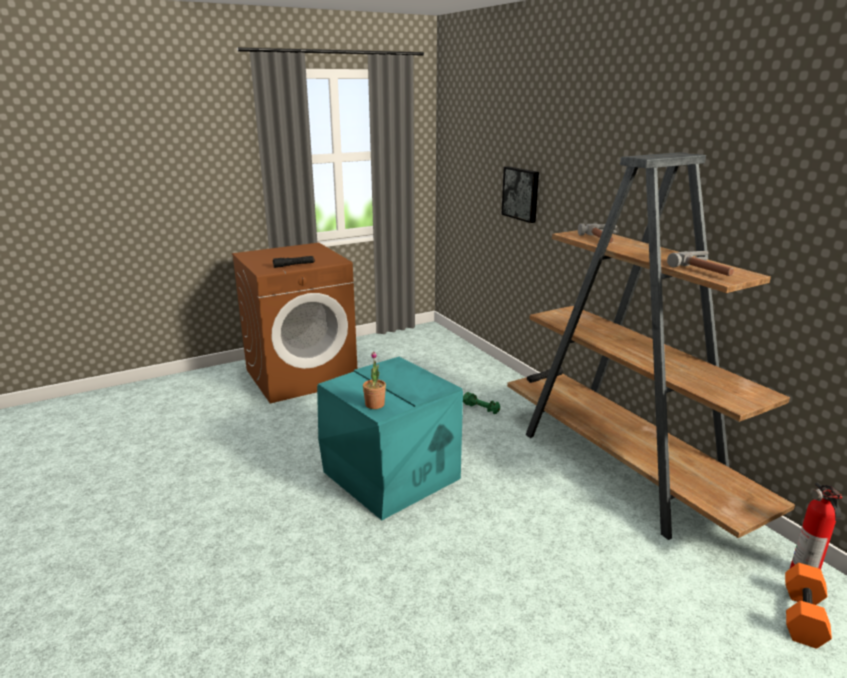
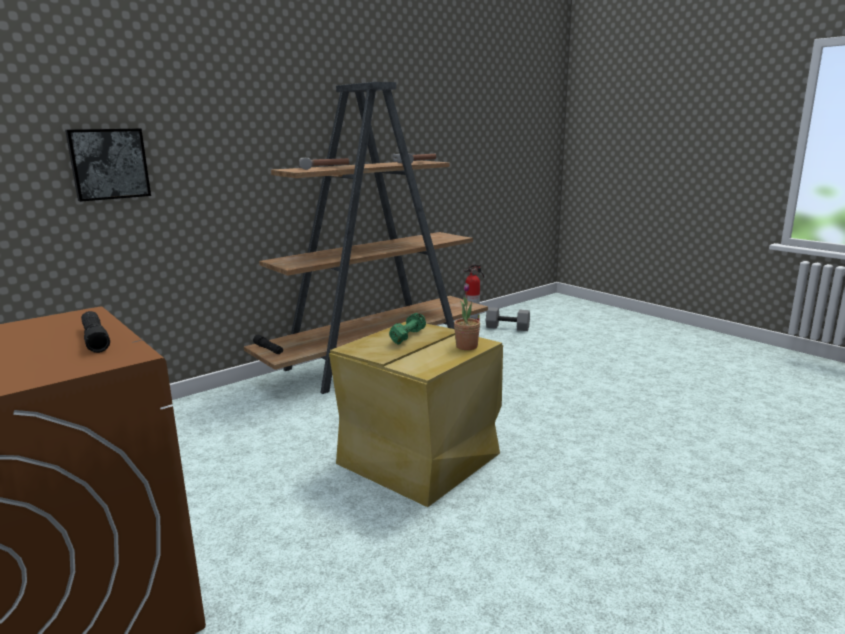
camera: 100 degrees left, 5 degrees down
(390, 476) = (421, 458): turquoise storage box -> beige storage box
(481, 408) = (260, 419): green dumbbell -> green dumbbell (407, 336)
(801, 615) = (507, 328): orange dumbbell -> grey dumbbell

